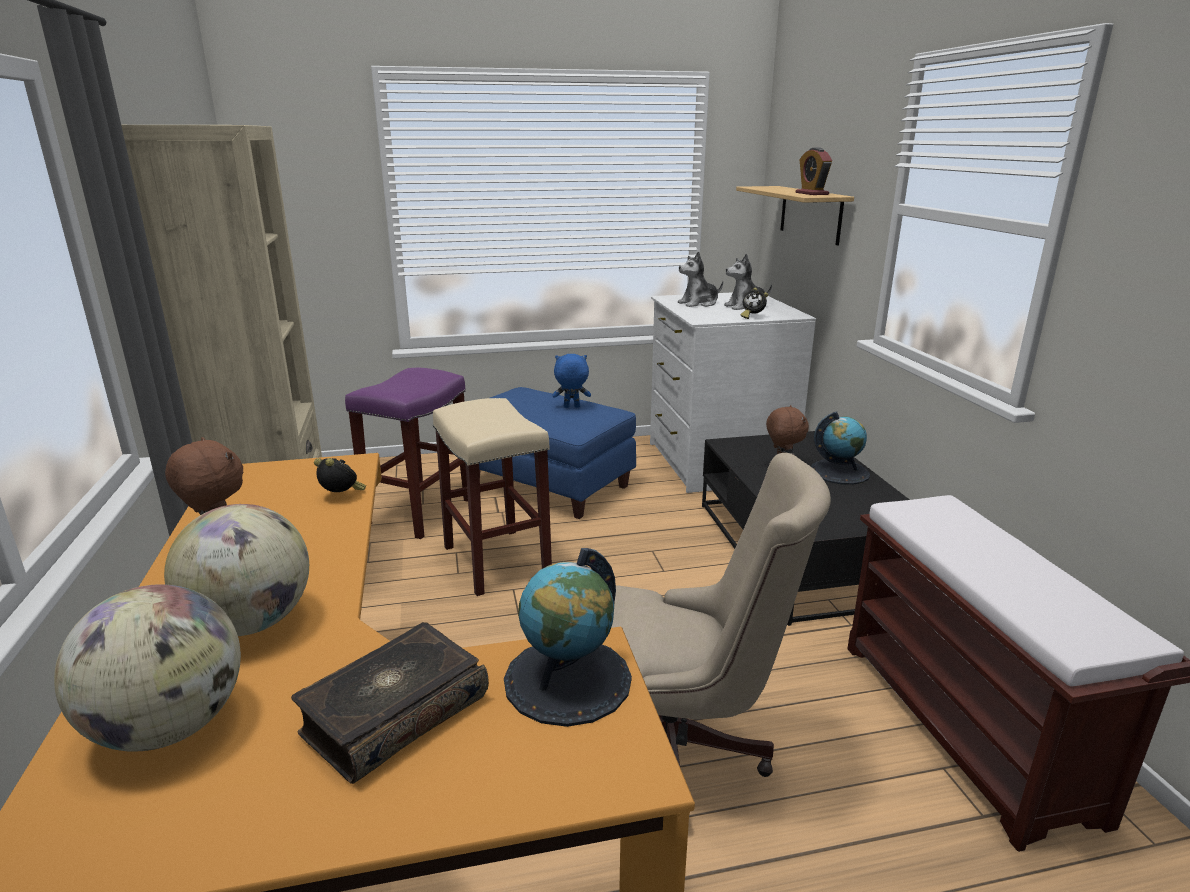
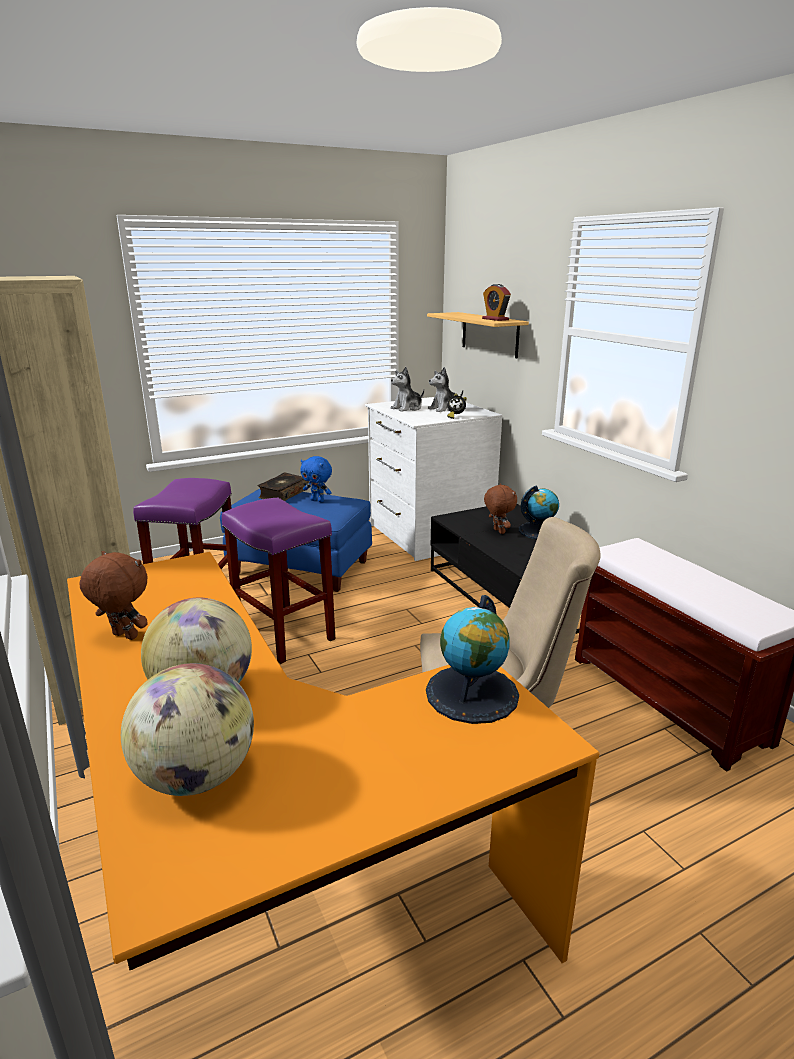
camera: 15 degrees left, 0 degrees up
(342, 496) = (205, 589): alarm clock -> none
(394, 714) = (364, 737): book -> book (283, 494)
(497, 561) = (285, 634): beige stool -> purple stool
(571, 407) = (318, 500): blue plush toy -> blue plush toy turned 135 degrees counterclockwise

